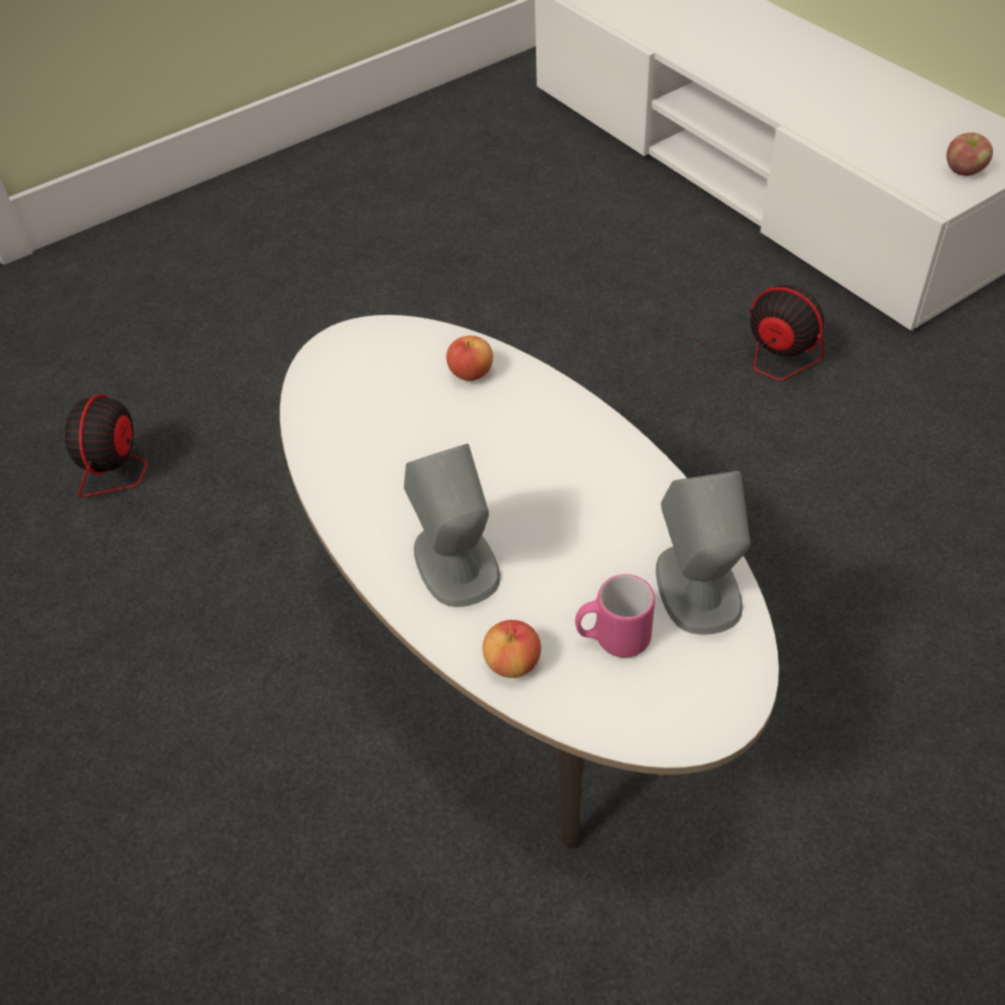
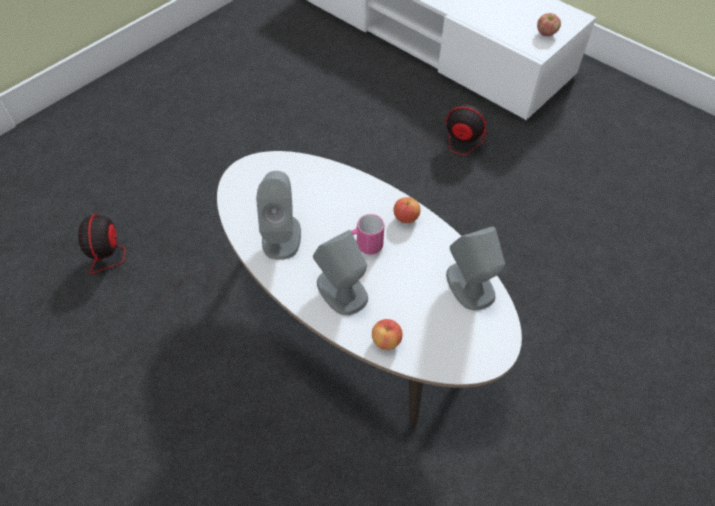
camera: 15 degrees left, 5 degrees up
(375, 456) = (281, 236): none -> grey speaker
(471, 373) = (321, 181): apple -> apple (406, 217)
(612, 638) = (434, 319): pink mug -> pink mug (365, 246)

